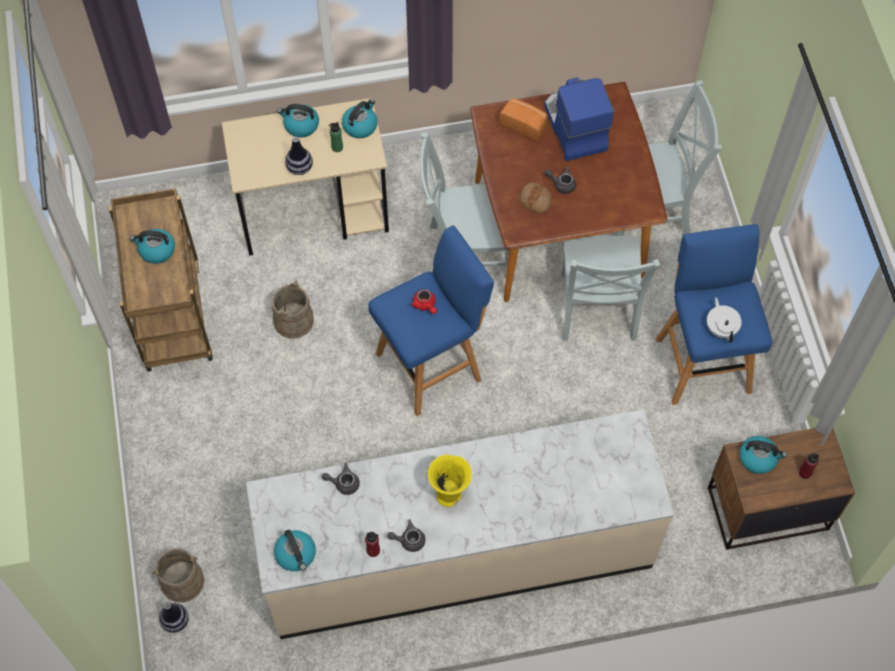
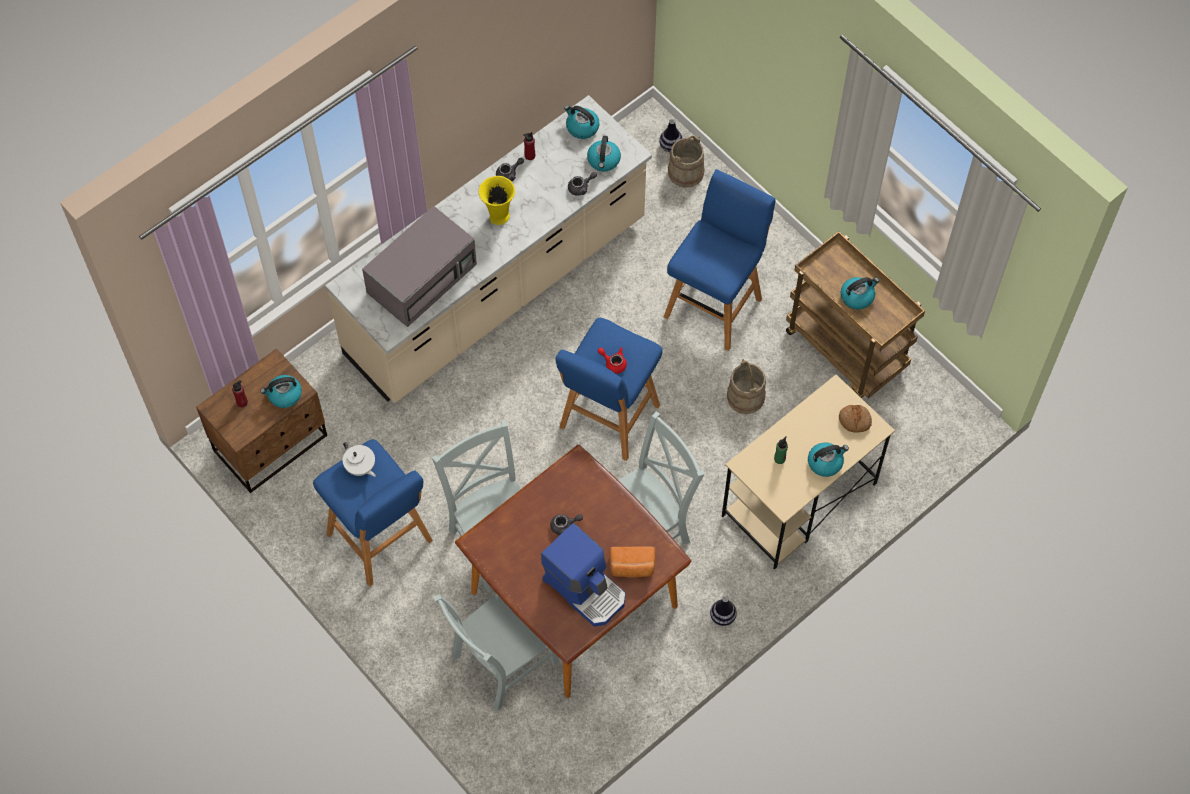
camera: 150 degrees right, 0 degrees up
(258, 421) = (714, 305): none -> blue stool
(300, 167) = (797, 424): vase -> vase (722, 617)
(360, 125) = (774, 489): kettle -> kettle (604, 160)
(535, 200) = (578, 498): bread -> bread (854, 420)
(566, 469) = (423, 277): none -> grey microwave

